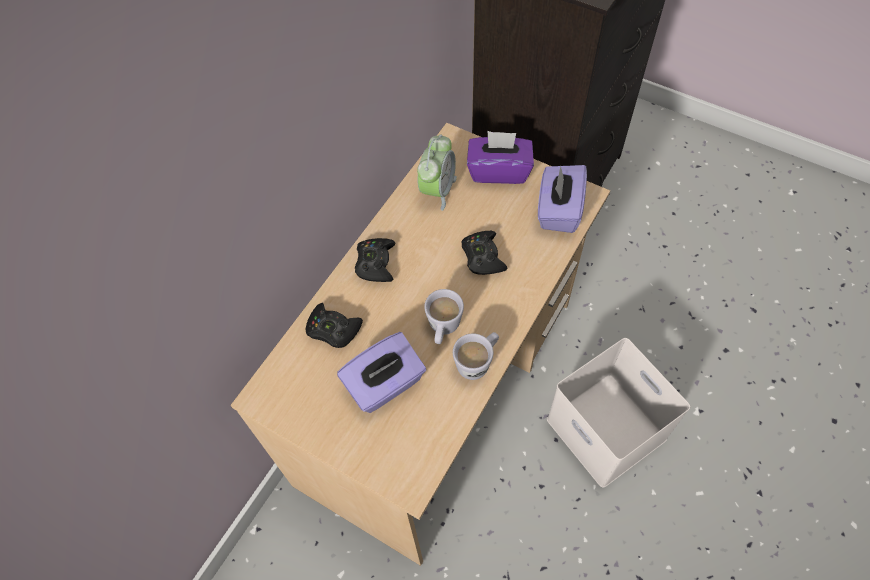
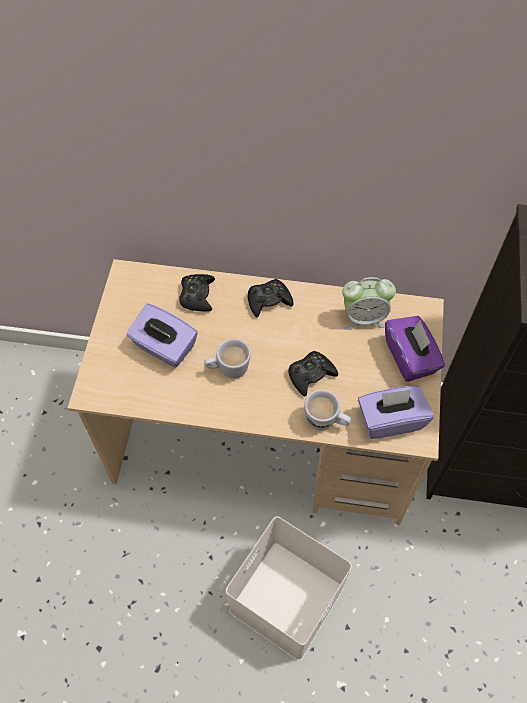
camera: 65 degrees right, 0 degrees up
(477, 362) = (208, 404): white mug -> white mug (326, 422)

